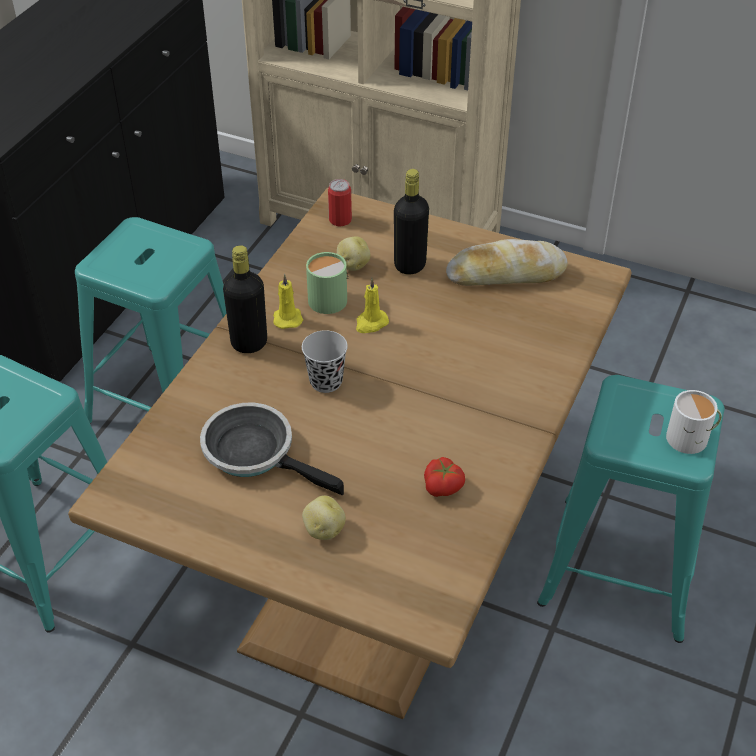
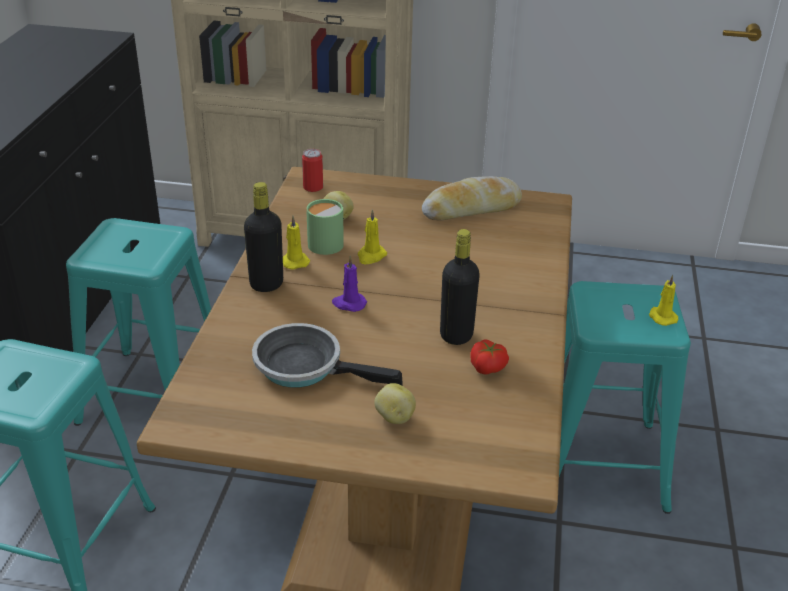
camera: 15 degrees left, 10 degrees down
(326, 382) = (349, 304): black cup -> purple candle
(410, 265) = (387, 212): black bottle -> black bottle (456, 335)
(691, 438) = (661, 317): white mug -> yellow candle

